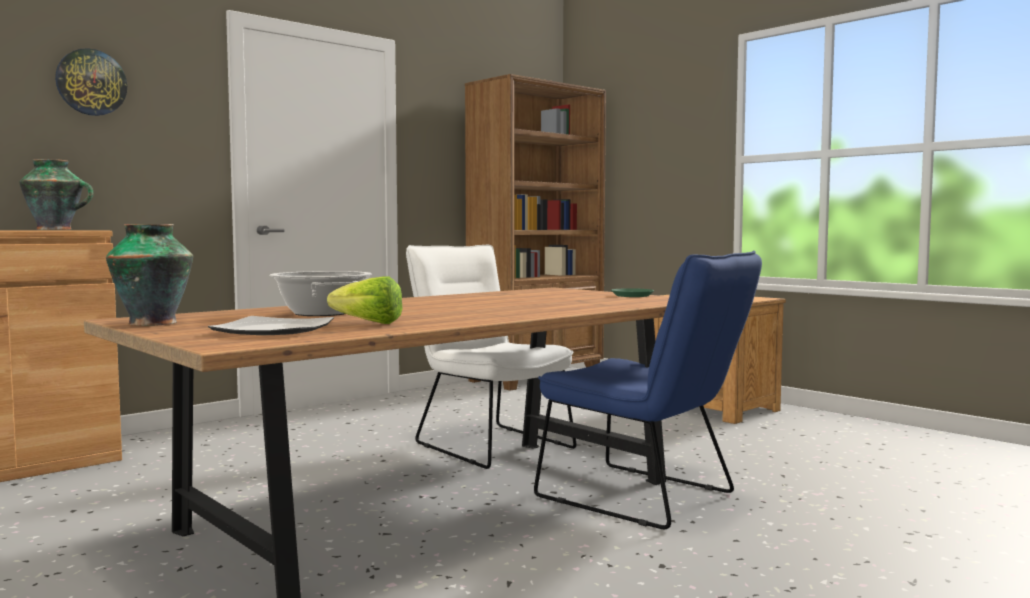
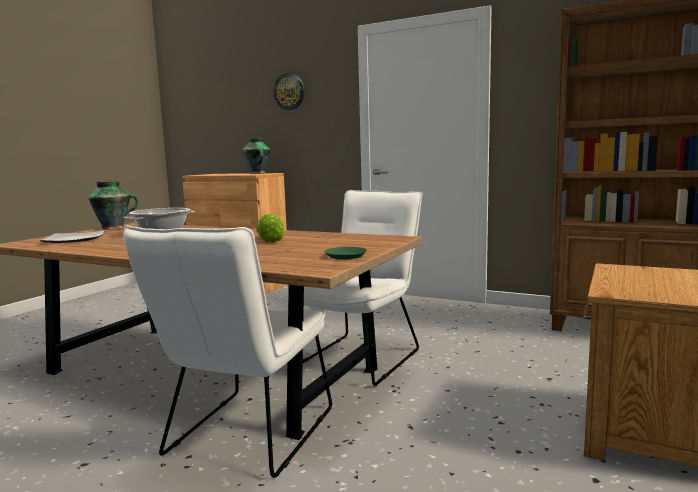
camera: 70 degrees right, 5 degrees up
(363, 323) = (106, 242): lettuce -> lettuce (272, 239)
(646, 498) = (245, 437): blue chair -> white chair

